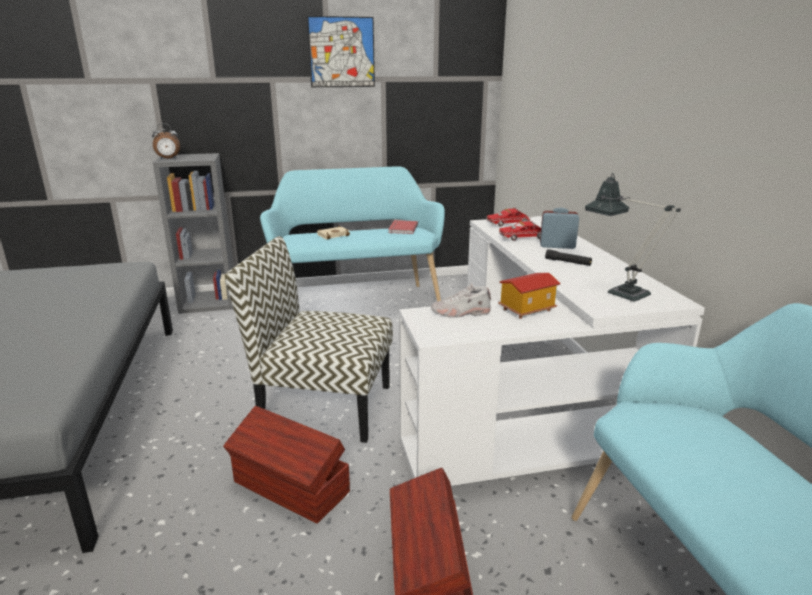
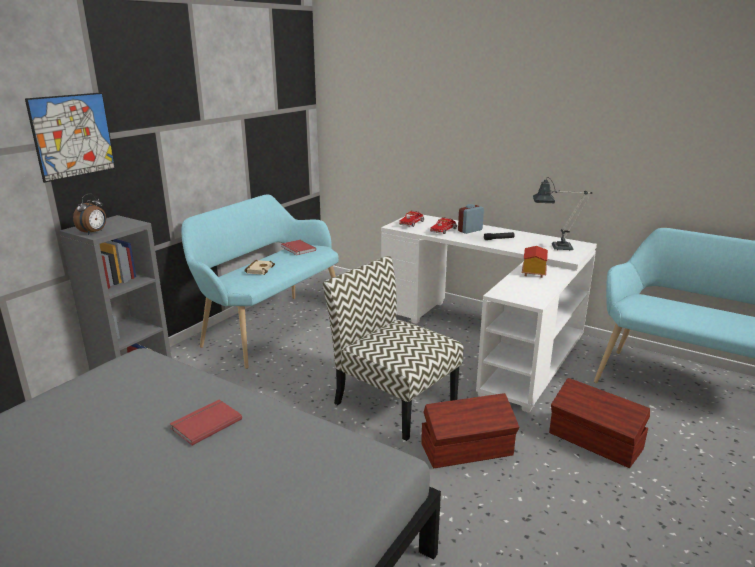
camera: 45 degrees left, 0 degrees up
(47, 320) = (205, 423): none -> red book
(322, 406) = (393, 401): chair -> chair turned 75 degrees clockwise
(341, 52) = (212, 95): picture -> picture (73, 136)
(460, 313) = (514, 285): white shoe -> none

